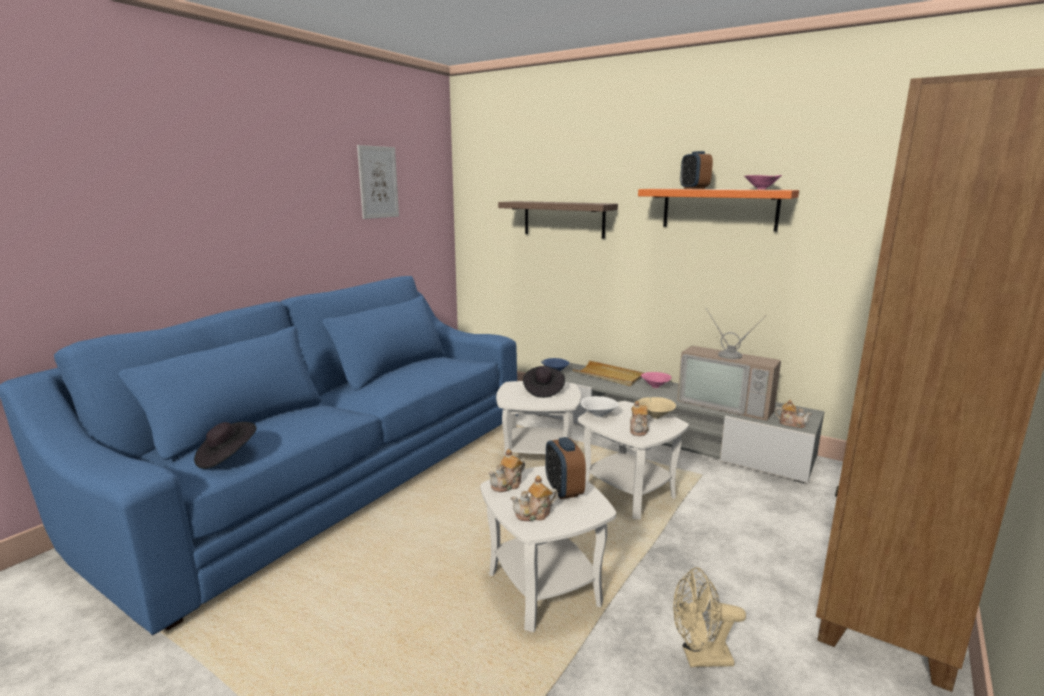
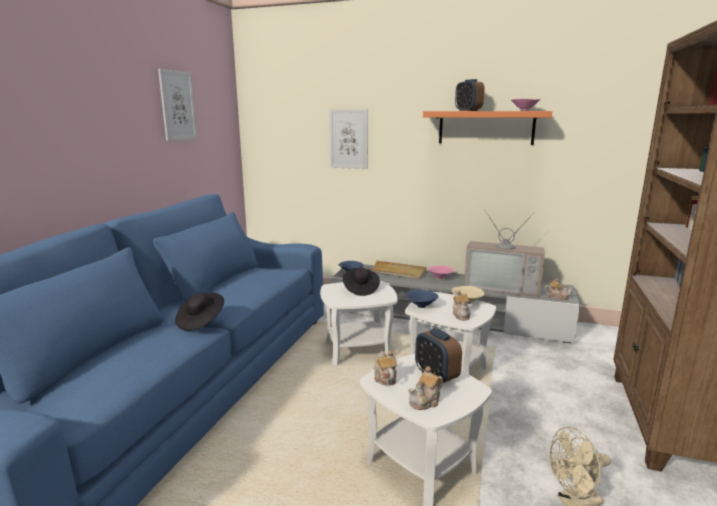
camera: 15 degrees left, 0 degrees up
(226, 457) = (95, 391): black hat -> black hat (201, 321)
(507, 485) = (384, 378): teapot -> teapot turned 135 degrees clockwise
(563, 219) = (348, 139): shelf -> picture
(598, 416) = (420, 307): white bowl -> blue bowl

